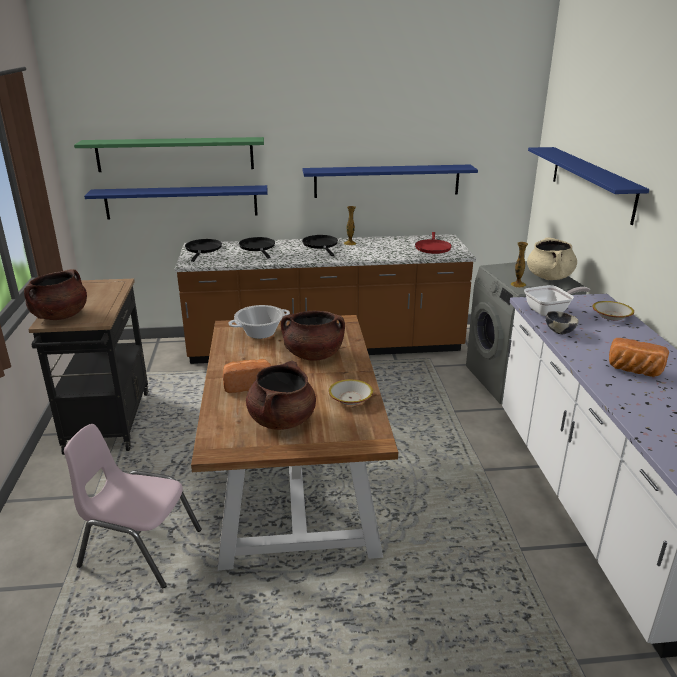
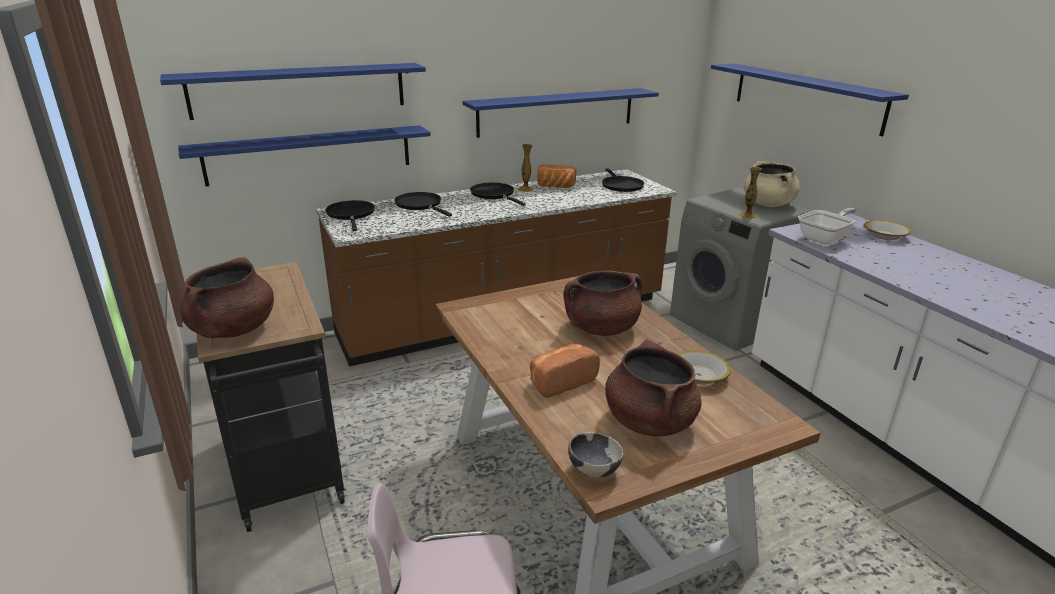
camera: 20 degrees left, 0 degrees up
(175, 154) = (300, 90): green shelf -> blue shelf
(260, 333) = (509, 310): cooking pot -> none
(432, 248) = (621, 186): red frying pan -> black frying pan
(559, 331) = (860, 259): bowl -> bowl (593, 470)
(634, 371) = (976, 290): bread -> bread (555, 187)

